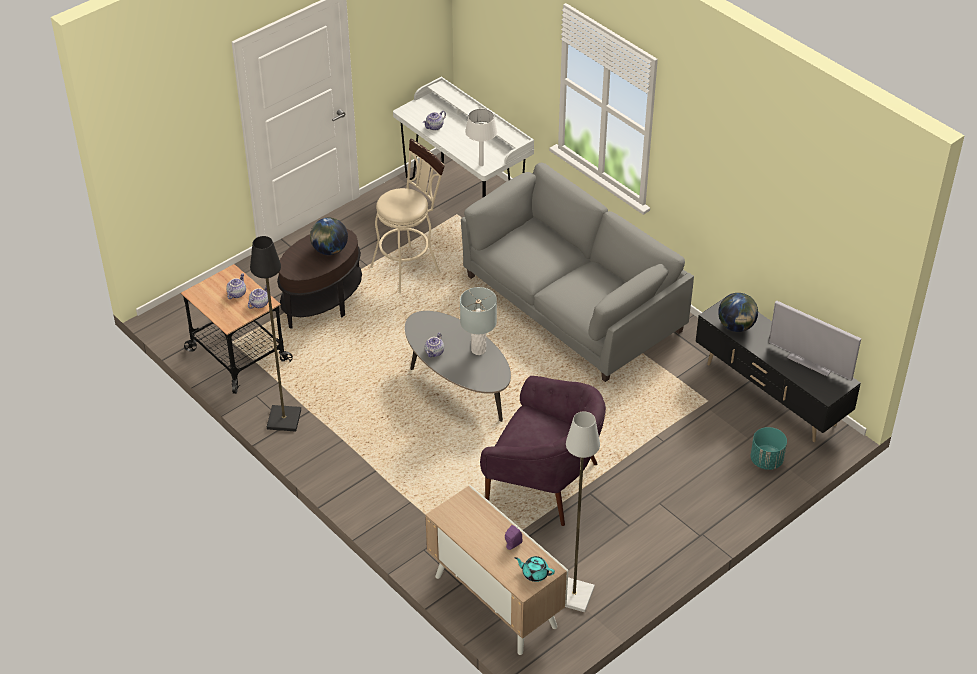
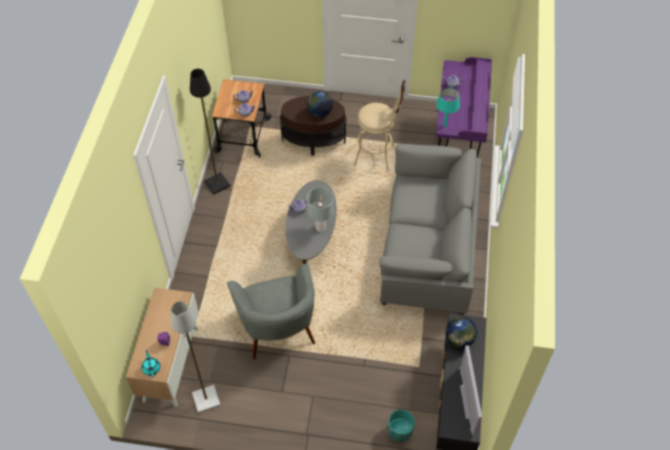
camera: 50 degrees right, 10 degrees up
(463, 197) = (457, 141): white desk -> purple desk
(481, 164) = (445, 126): white table lamp -> turquoise table lamp
(543, 481) = (277, 327): purple armchair -> grey armchair

